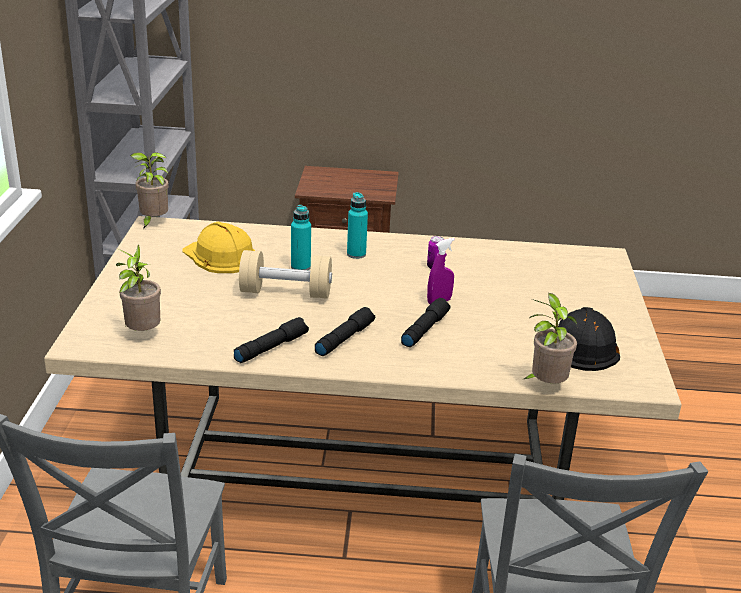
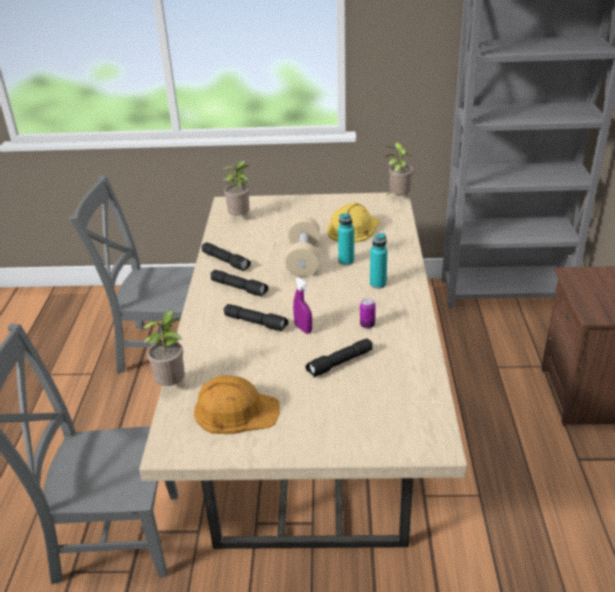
camera: 90 degrees right, 5 degrees up
(501, 286) = (340, 363): none -> black flashlight
(582, 346) = (235, 410): black hard hat -> orange hard hat

